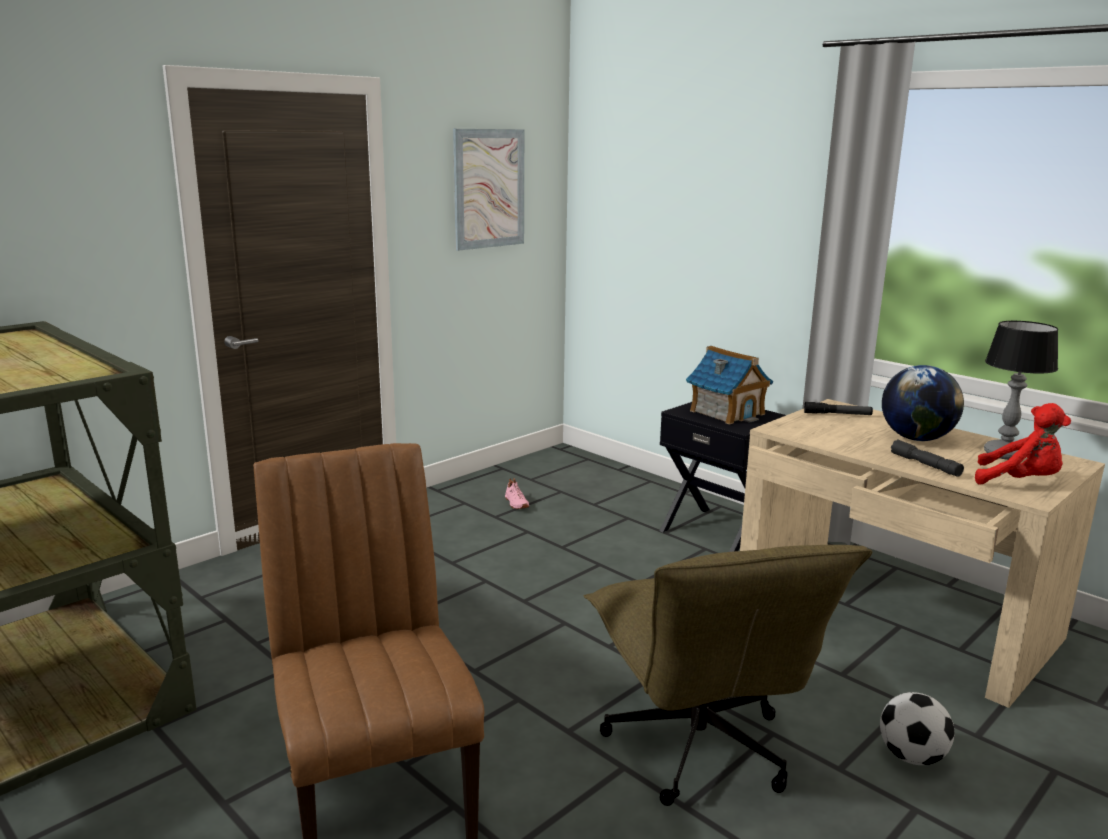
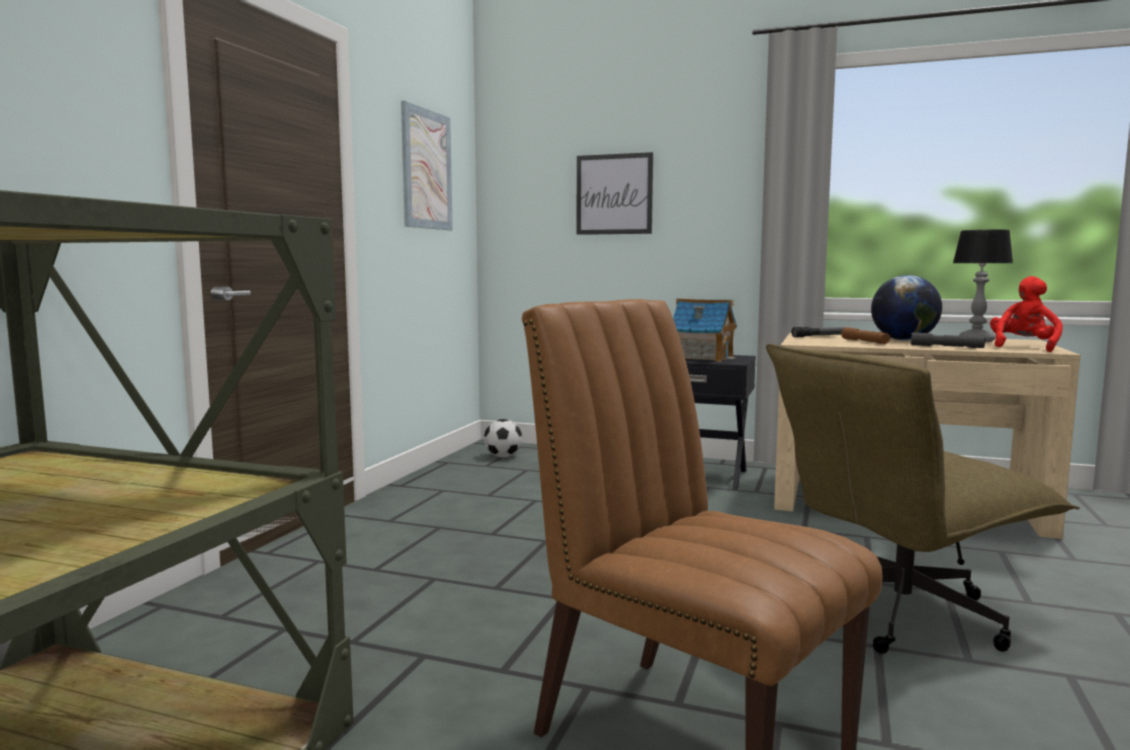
camera: 25 degrees left, 10 degrees down
(515, 503) = (495, 483): pink shoe -> none
(686, 214) = (614, 194): none -> picture
(696, 743) = (904, 613): beige office chair -> beige office chair turned 105 degrees clockwise
(859, 436) = (864, 341): none -> brown flashlight
(912, 757) = (1058, 582): football -> football (503, 456)
(1019, 482) = (1023, 347): red plush toy -> red plush toy turned 60 degrees counterclockwise

